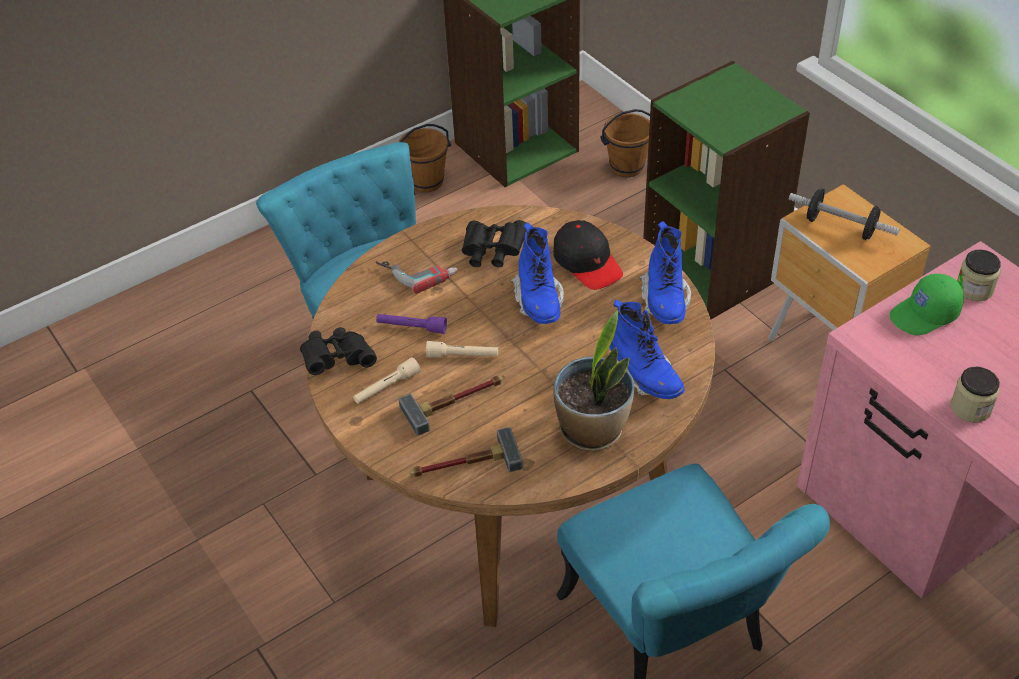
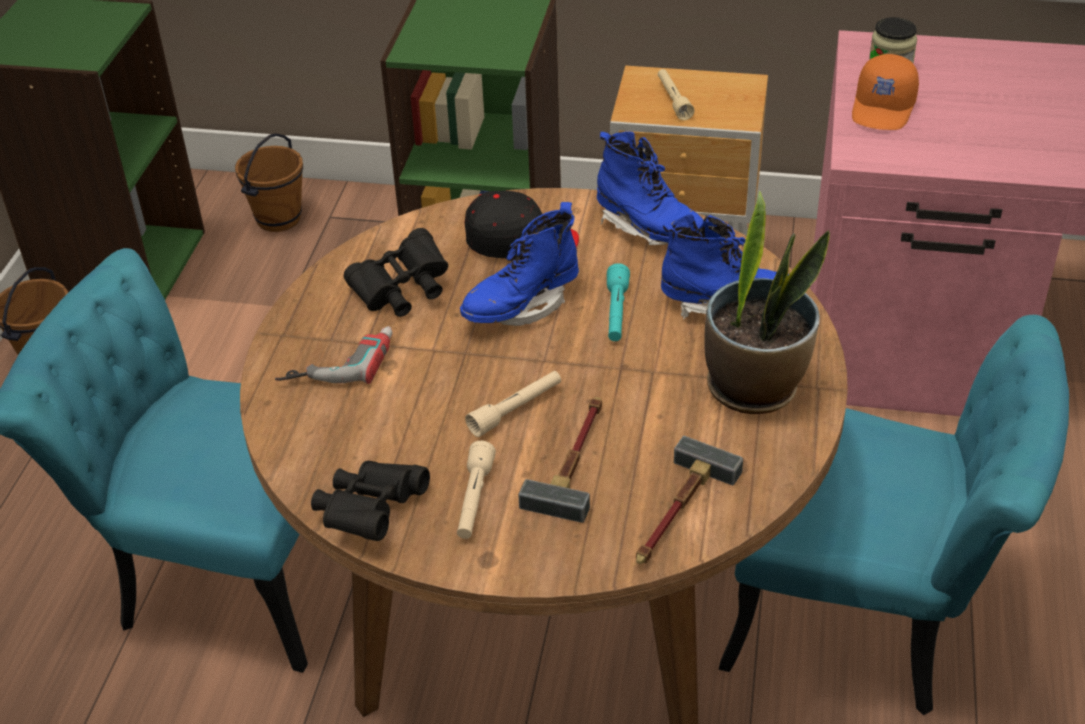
camera: 45 degrees left, 5 degrees down
(411, 327) = (414, 420): purple flashlight -> none
(538, 301) = (521, 306): blue boot -> blue boot turned 105 degrees clockwise
(580, 338) = (616, 312): none -> turquoise flashlight
(840, 227) = (673, 100): dumbbell -> beige flashlight
(925, 315) = (884, 109): green cap -> orange cap
(970, 408) = (1024, 157): jar -> none

